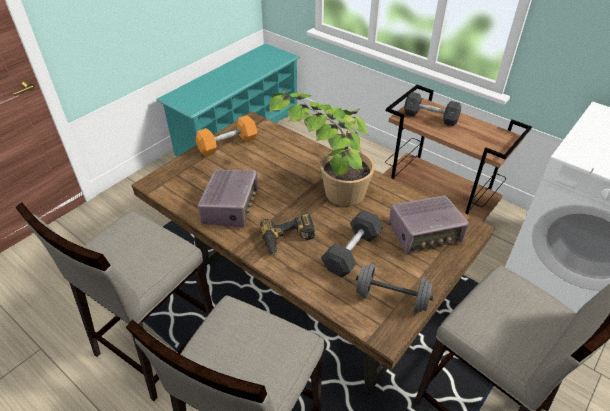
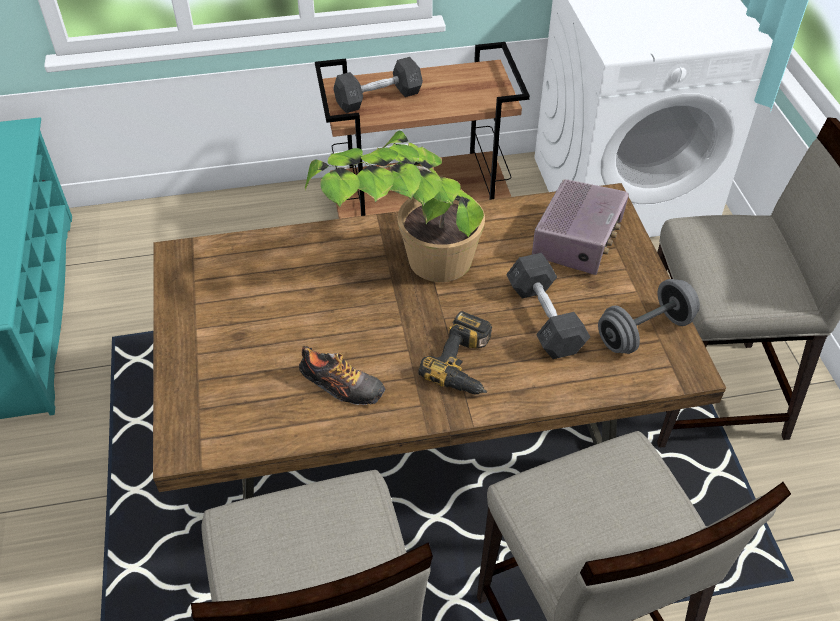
camera: 50 degrees left, 5 degrees up
(227, 144) = (199, 312): orange dumbbell -> none
(231, 207) = (342, 386): radio -> shoe

